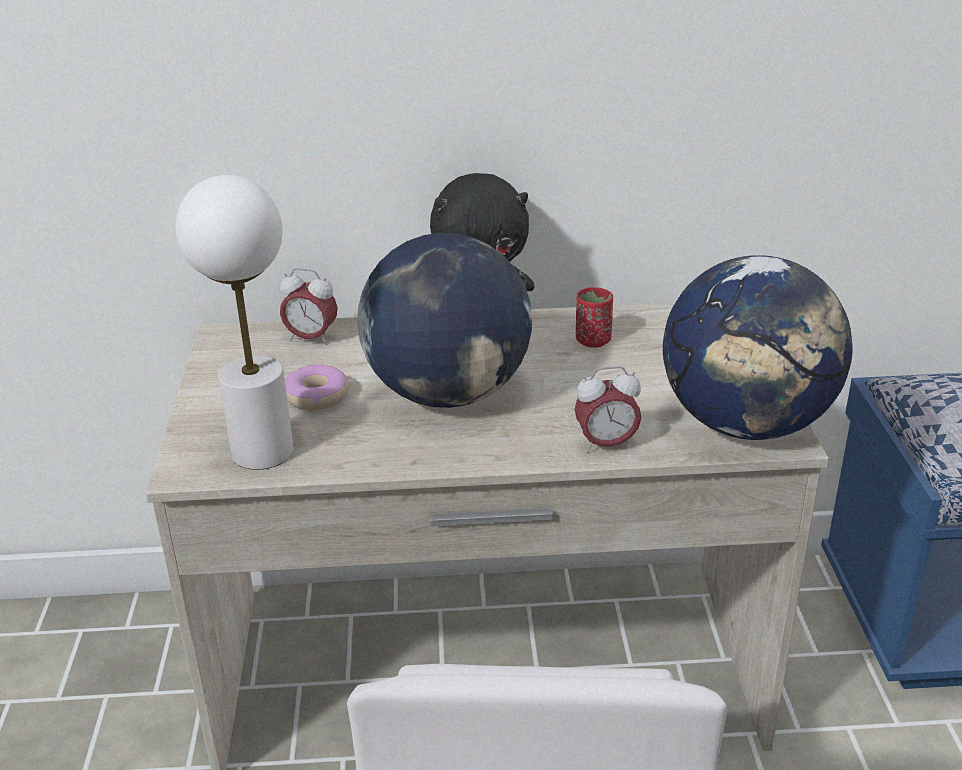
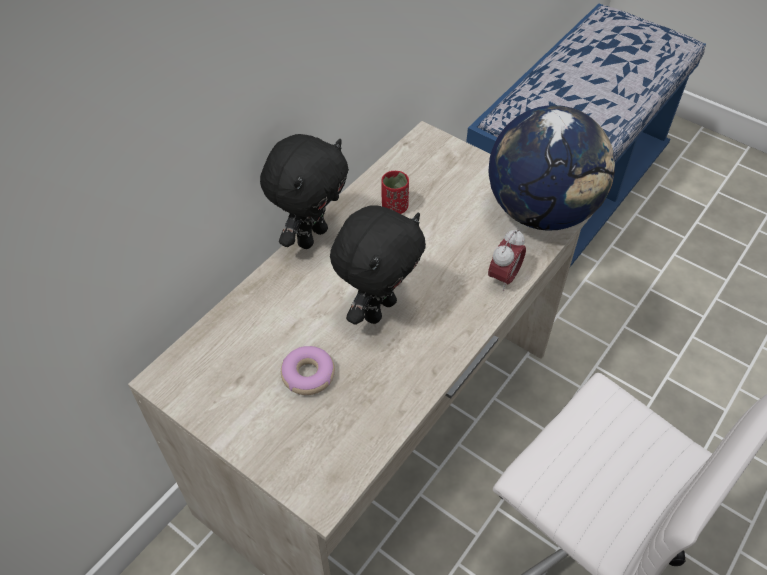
camera: 50 degrees left, 20 degrees up
(263, 451) = (344, 442): white table lamp -> none
(311, 339) = (230, 333): alarm clock -> none
(448, 393) = (378, 308): globe -> black plush toy

